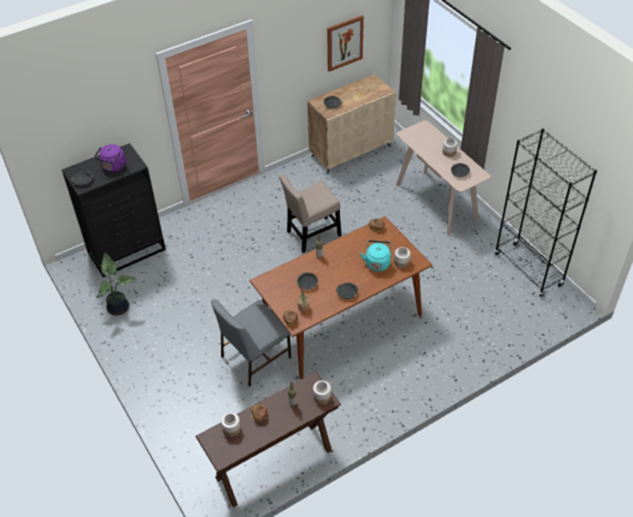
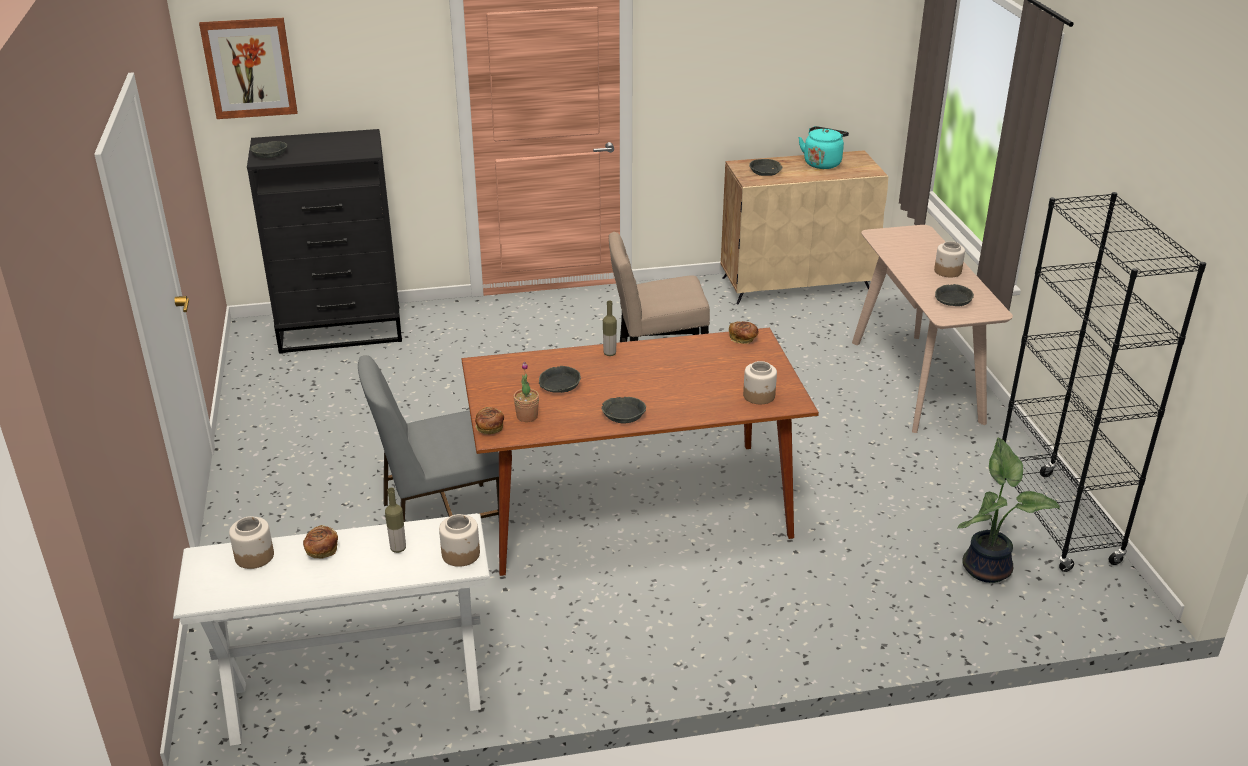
camera: 20 degrees right, 15 degrees down
(113, 167) = (329, 148): purple kettle -> none
(119, 307) = (273, 396): potted plant -> potted plant (988, 568)
(273, 464) = (356, 696): brown console table -> white console table
(344, 43) = (809, 68): picture -> picture (249, 68)
(377, 263) = (711, 386): turquoise kettle -> turquoise kettle (822, 163)

